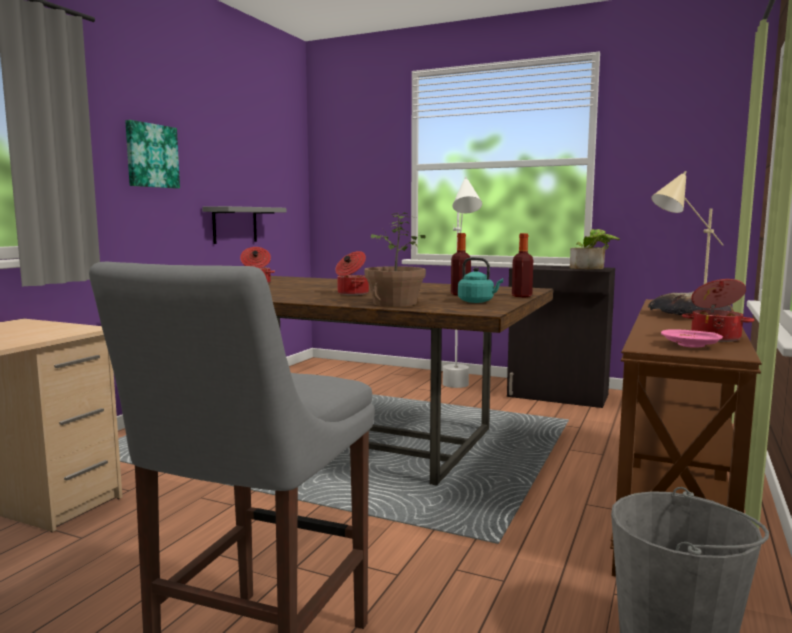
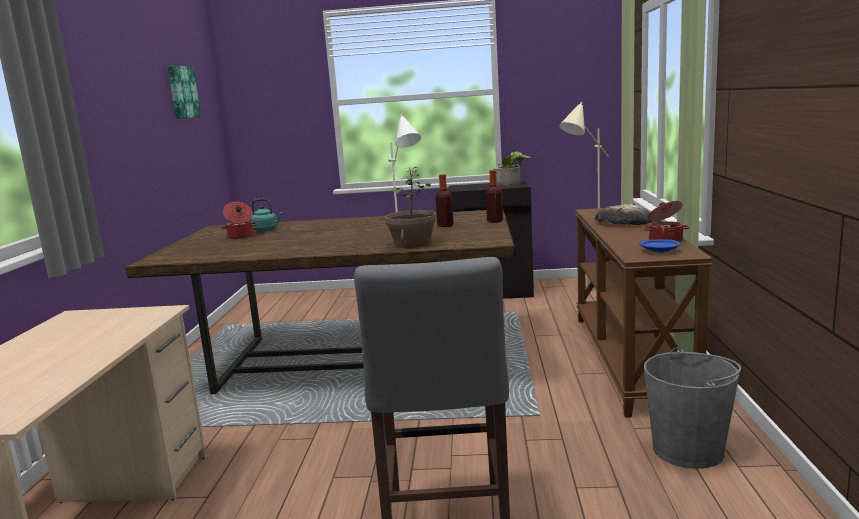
camera: 20 degrees left, 5 degrees up
(151, 156) = (110, 122): picture -> picture (182, 92)
(235, 225) = (178, 177): grey shelf -> none
(352, 293) = (355, 237): cooking pot -> none
(477, 301) = (472, 232): turquoise kettle -> turquoise kettle (266, 230)
(691, 346) = (660, 251): pink plate -> blue plate

